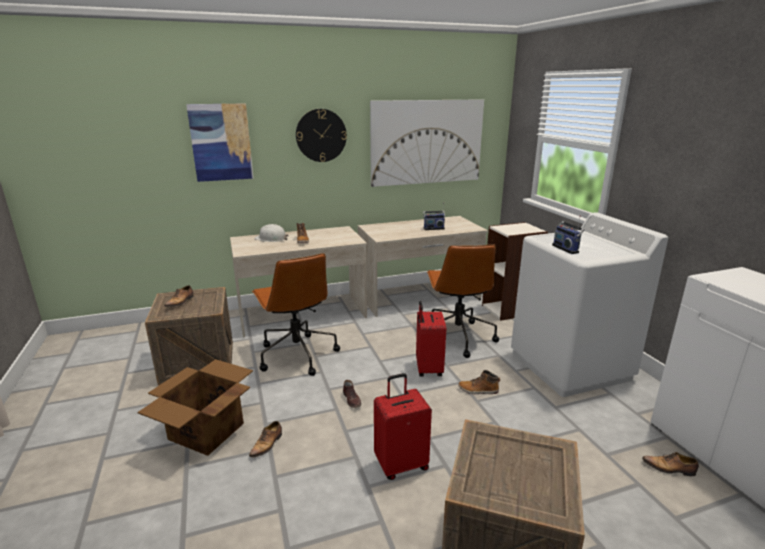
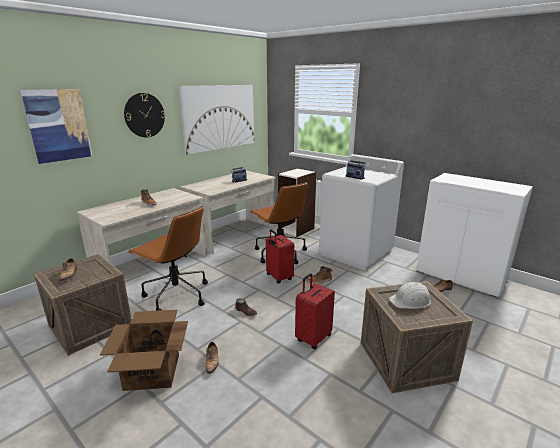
camera: 30 degrees left, 0 degrees up
(271, 239) = (119, 206): white hard hat -> white hard hat (410, 301)

